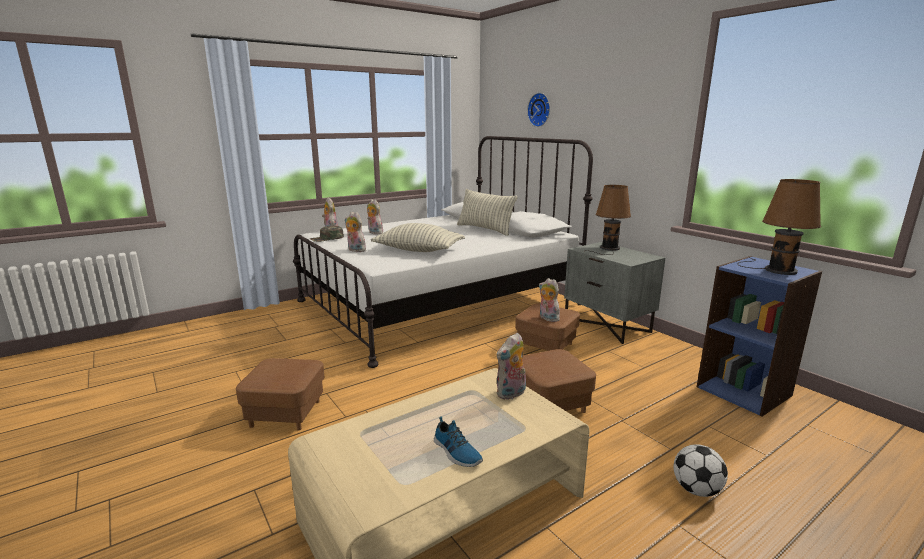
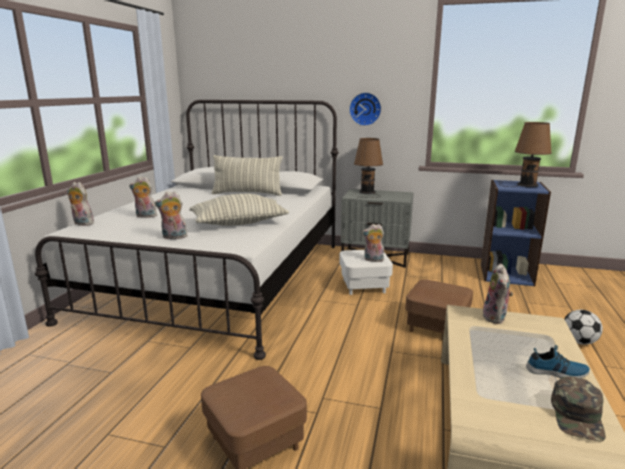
camera: 40 degrees left, 0 degrees up
(327, 238) = (106, 232): green cap -> green cap (578, 415)
(540, 110) = (266, 73): wall clock -> wall clock (365, 109)
(546, 346) = (364, 286): brown ottoman -> white ottoman

